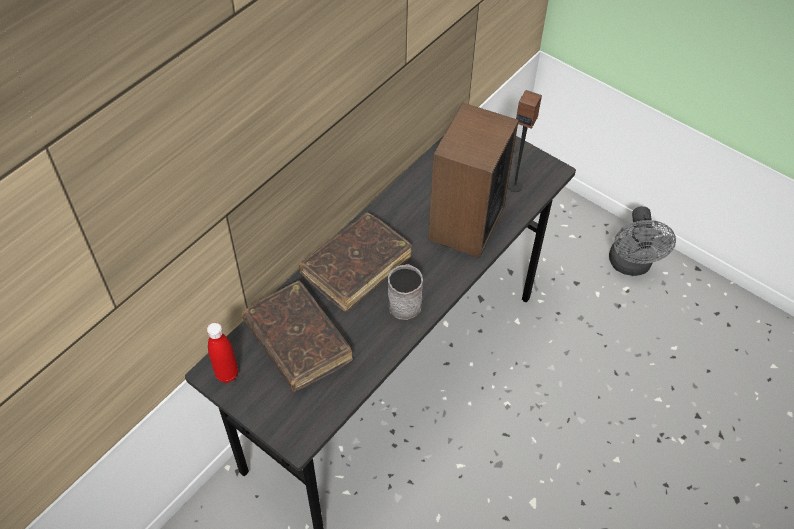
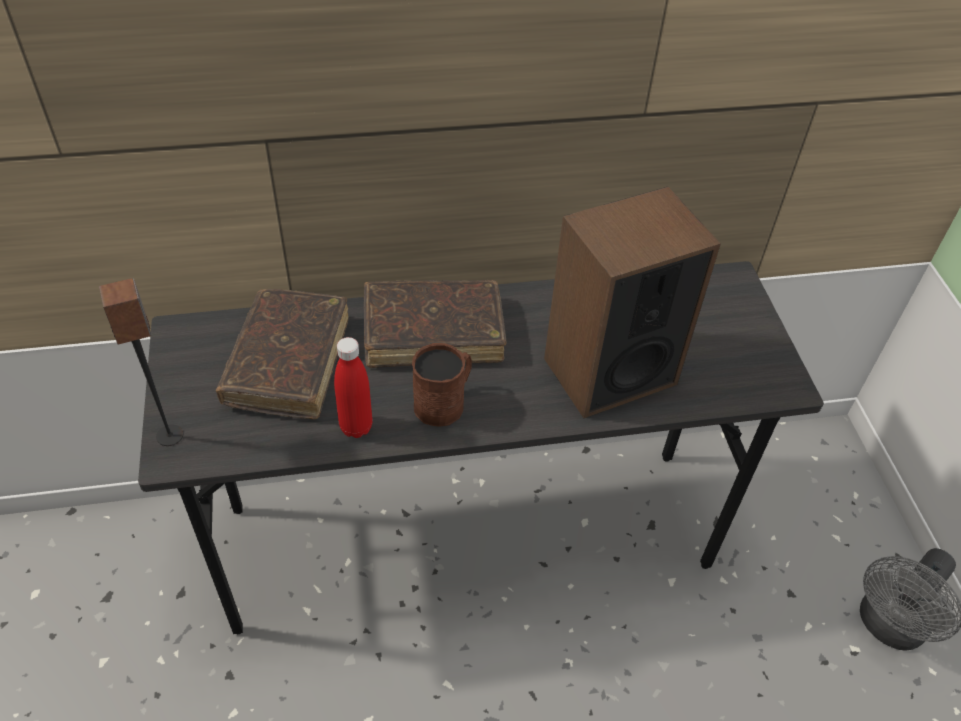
camera: 40 degrees right, 5 degrees down
(227, 374) = (189, 343): red bottle -> red bottle (356, 427)
(405, 300) = (444, 402): grey mug -> brown mug
(515, 186) = (717, 371): speaker -> speaker (170, 435)

